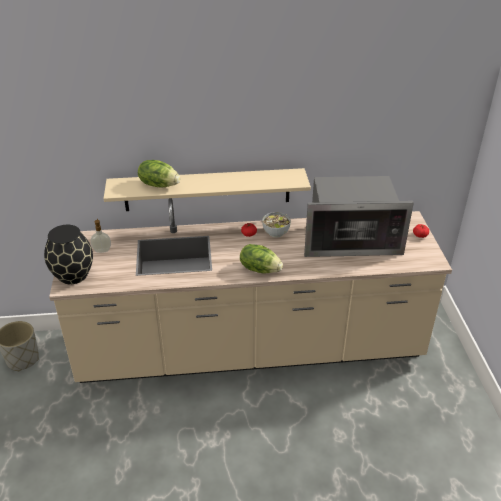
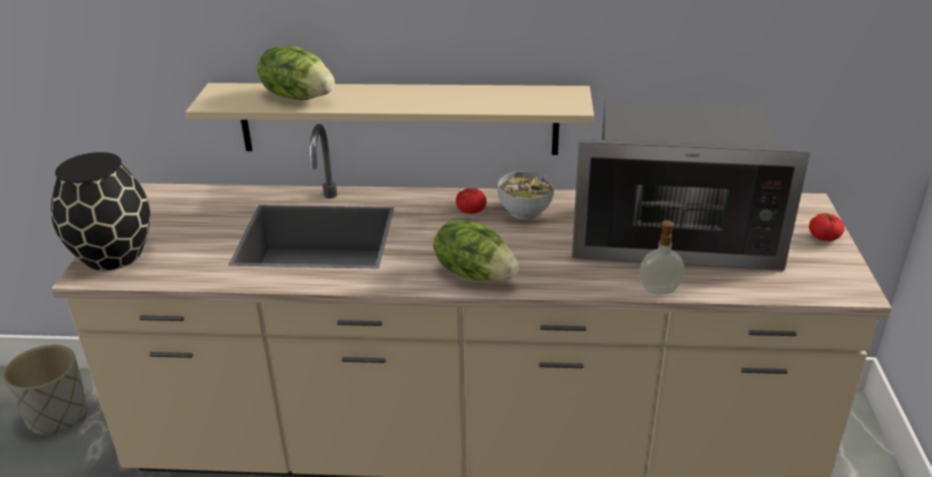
camera: 10 degrees right, 5 degrees down
(102, 250) = (186, 217): soap dispenser -> soap dispenser (659, 289)

